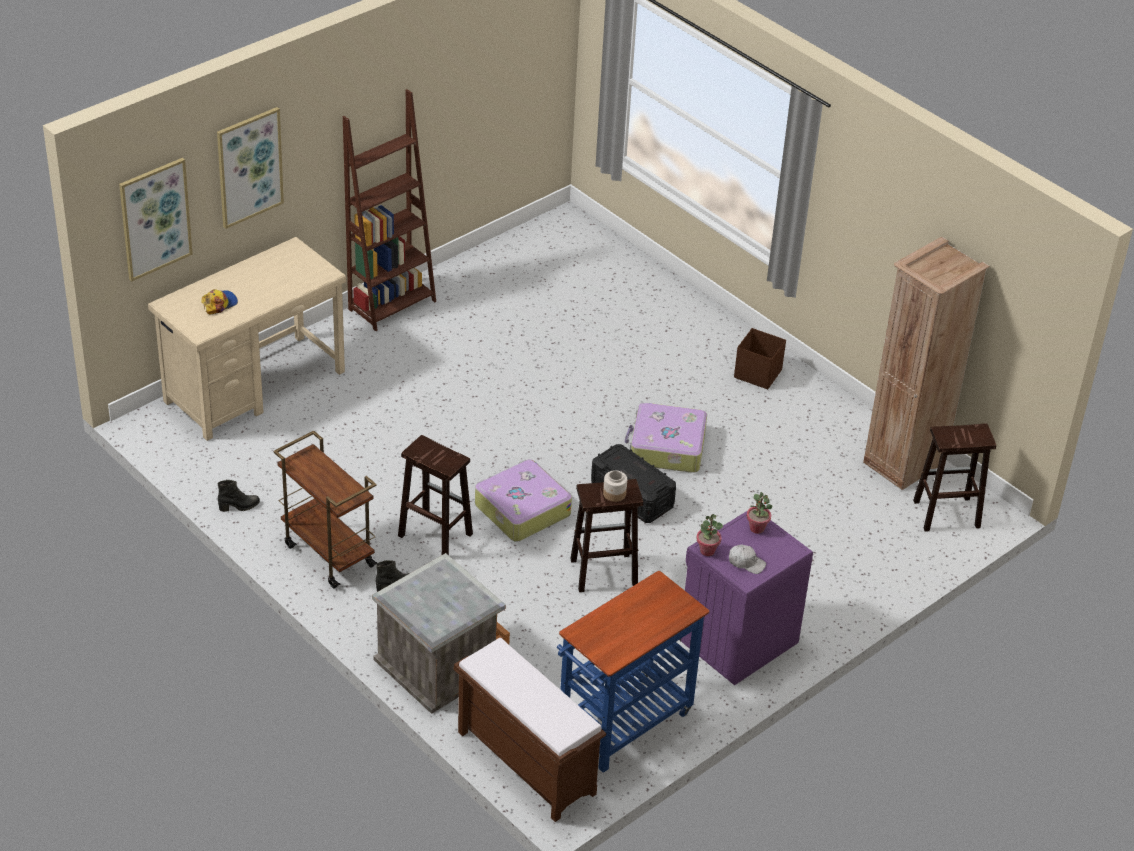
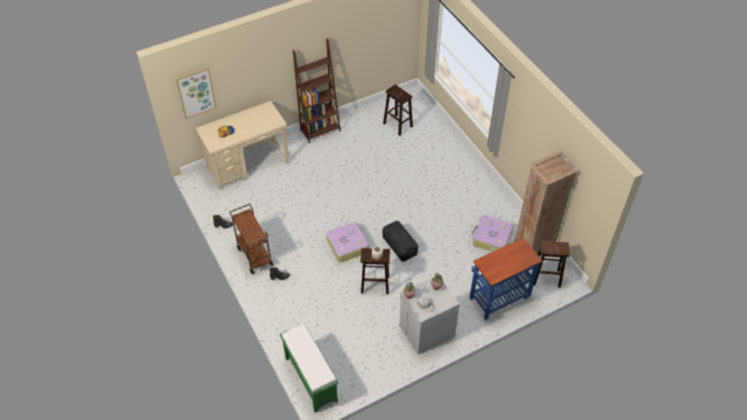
camera: 15 degrees right, 10 degrees up
(249, 167) = (244, 71): picture -> none
(434, 535) = (304, 253): brown stool -> brown stool (397, 125)
(442, 660) = (289, 319): grey nightstand -> none
(524, 762) = (310, 379): brown bench -> green bench
(623, 724) = (360, 366): blue cart -> blue cart (498, 298)
(666, 447) = (423, 222): suitcase -> suitcase (491, 238)
(736, 640) = (426, 330): purple washing machine -> white washing machine
(757, 373) = (477, 188): brown storage box -> none

